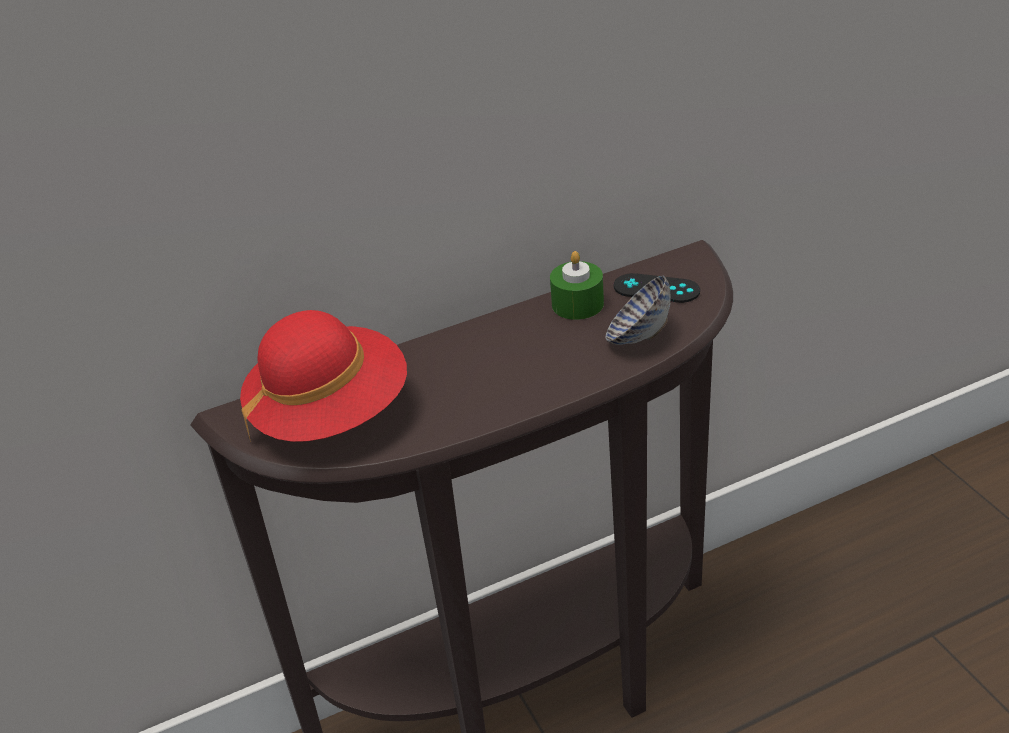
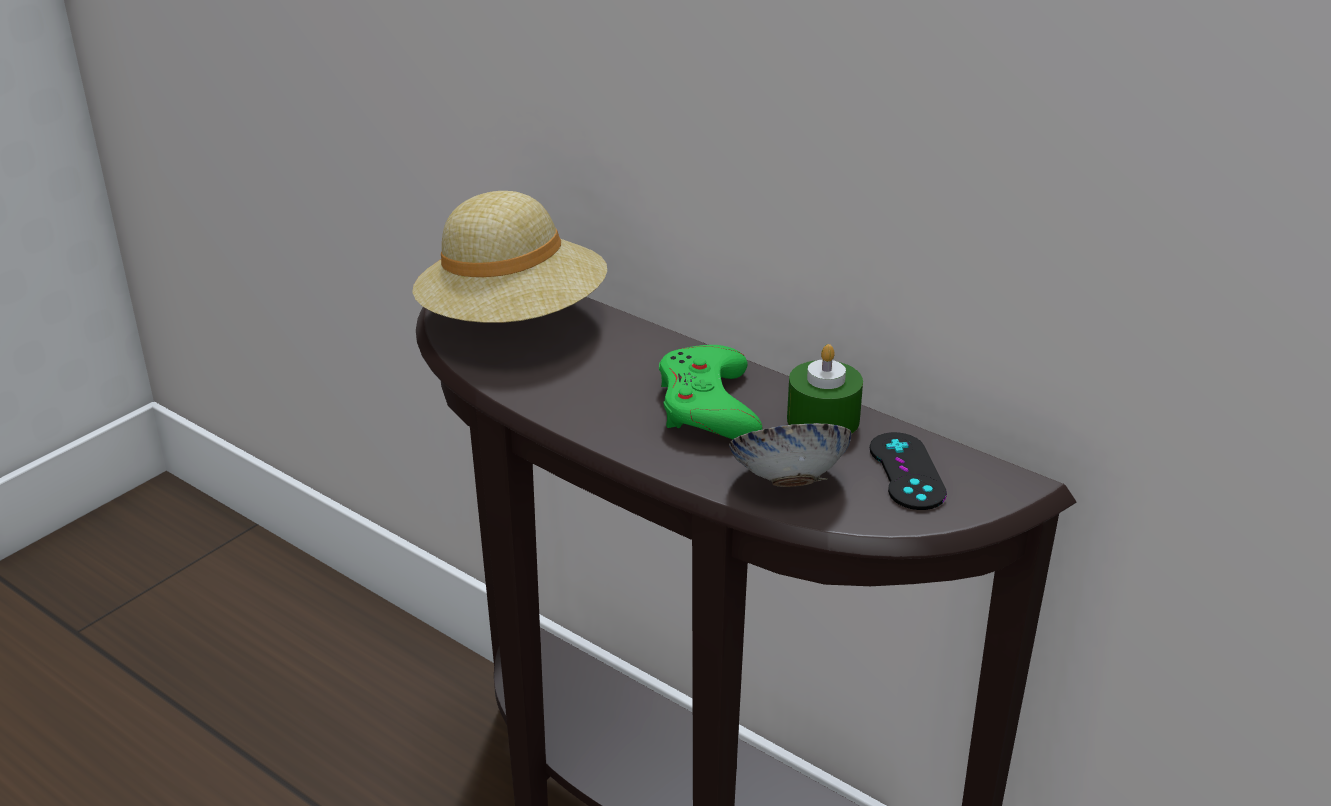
camera: 60 degrees right, 5 degrees down
(330, 413) = (513, 321): red hat -> beige hat
(526, 347) = (708, 406): none -> green game controller

